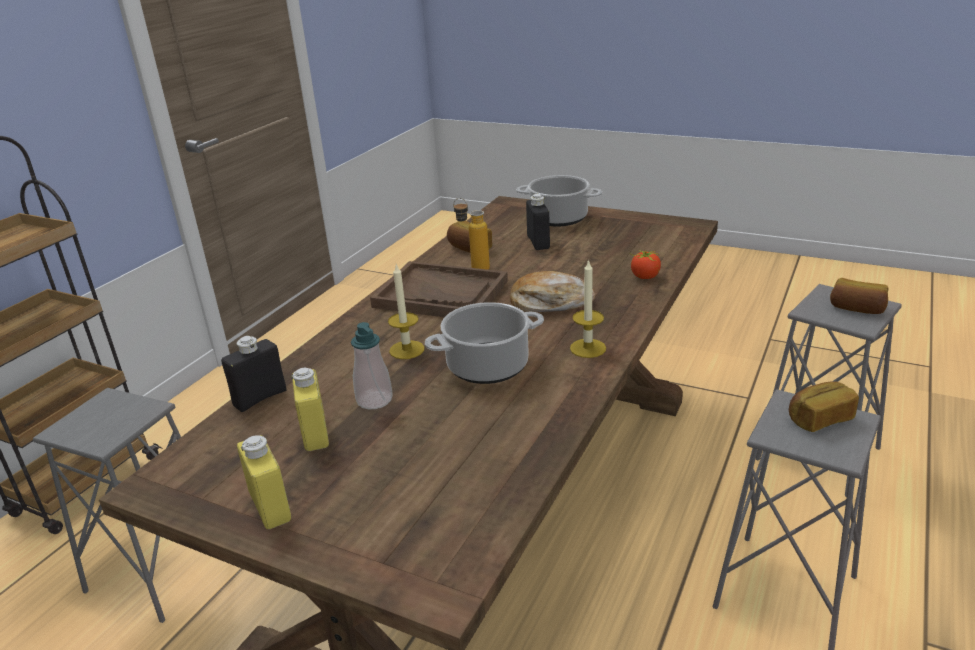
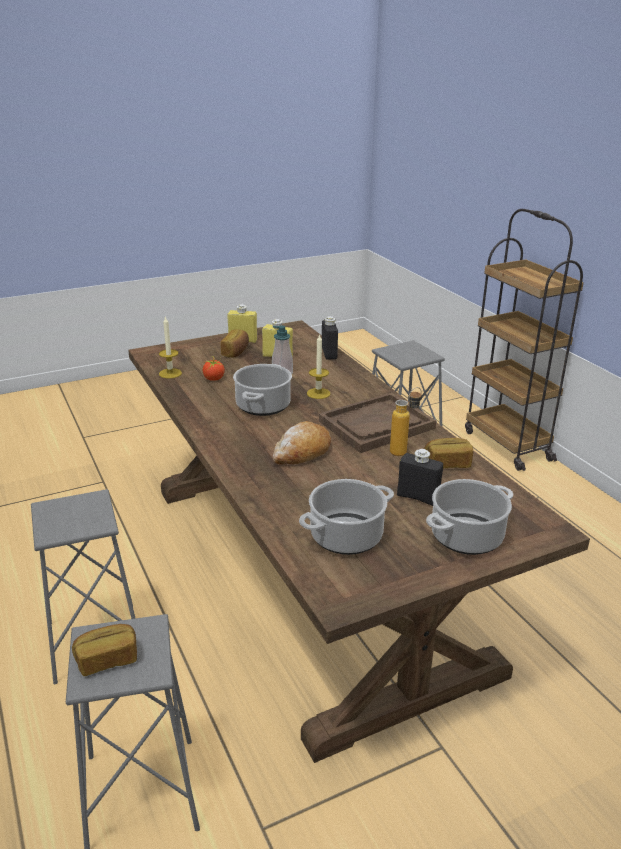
camera: 125 degrees right, 0 degrees up
(588, 348) = (229, 438): candle -> candle (170, 373)
(628, 245) = (346, 536): none -> cooking pot
(645, 277) = (278, 507): tomato -> tomato (214, 379)
(819, 418) = (74, 522): bread -> bread (236, 352)

